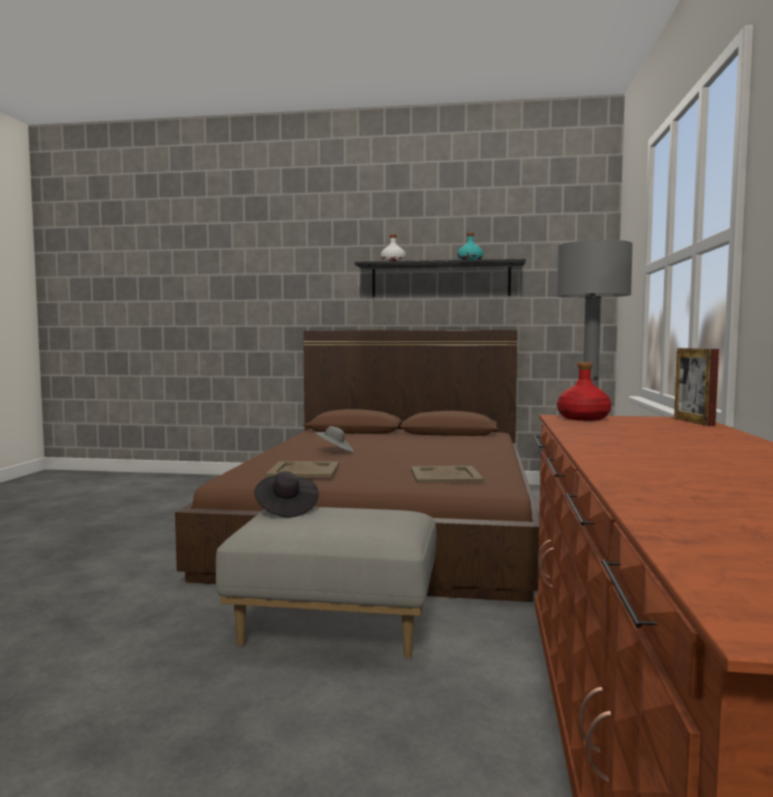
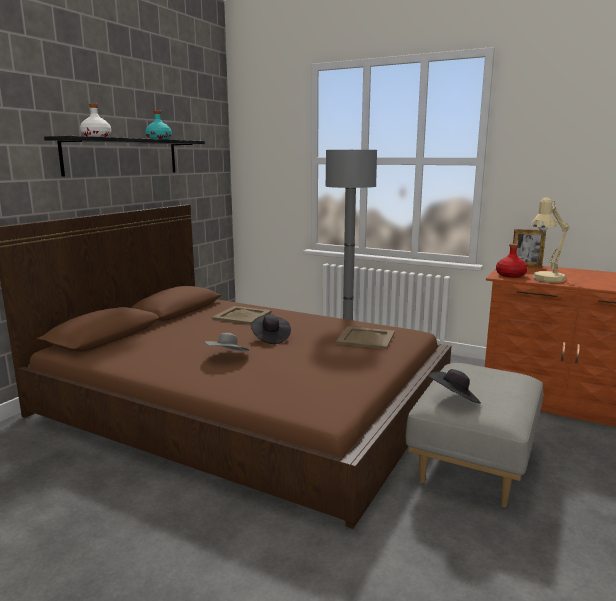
camera: 70 degrees left, 10 degrees up
(303, 470) = (321, 377): beige tray -> beige tray (241, 315)
(400, 454) = (270, 338): none -> black hat
(581, 425) = (545, 280): none -> beige table lamp

